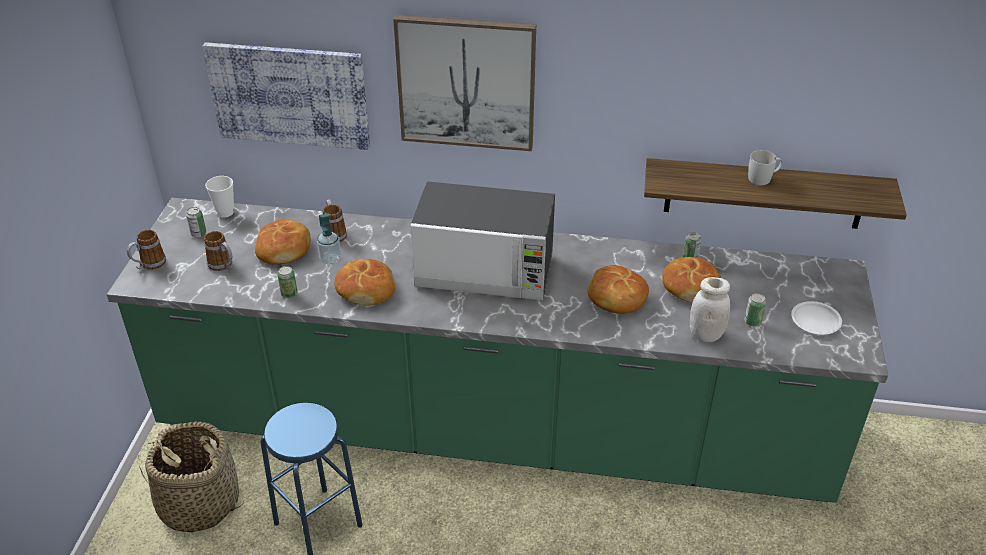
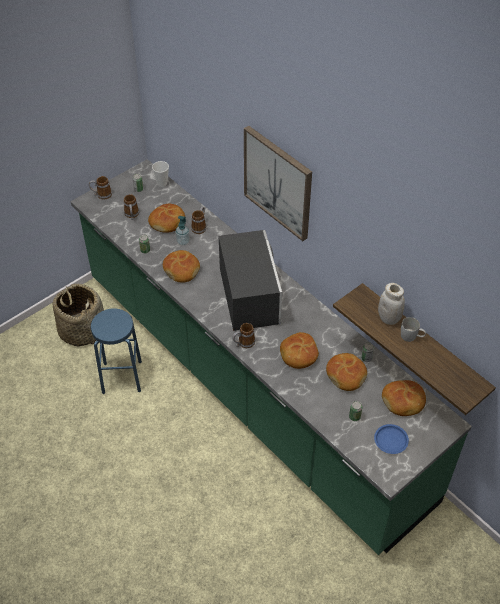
camera: 40 degrees right, 10 degrees up
(289, 95) = (201, 138): picture -> none
(485, 271) = (249, 296): microwave -> microwave turned 150 degrees counterclockwise
(540, 323) = (243, 343): none -> mug
(705, 335) = (319, 407): white jar -> white jar (389, 318)
(778, 278) = (403, 402): none -> bread
(815, 321) = (390, 440): white plate -> blue plate

